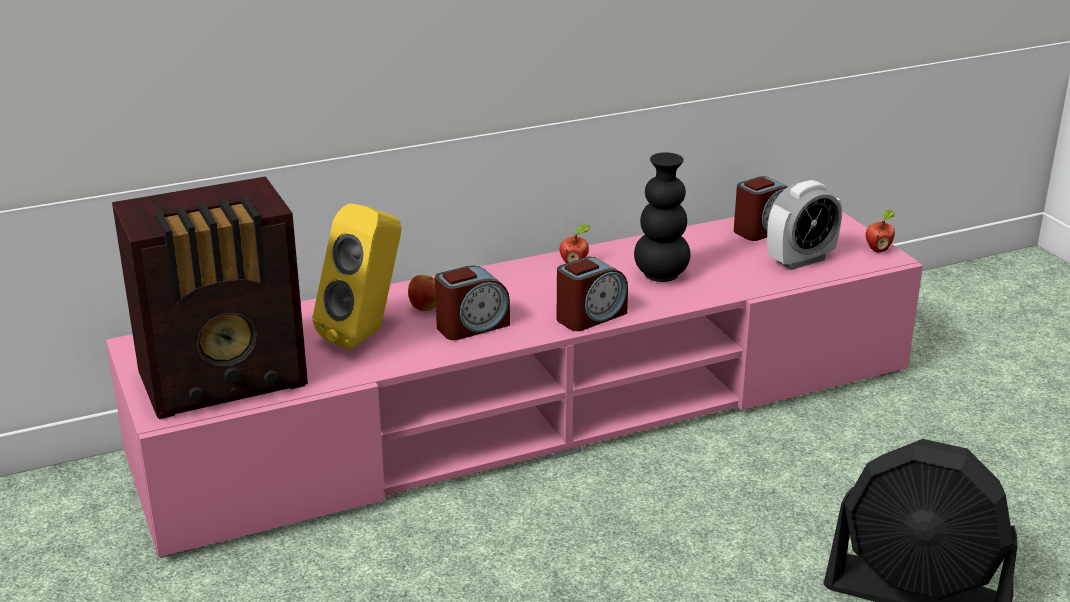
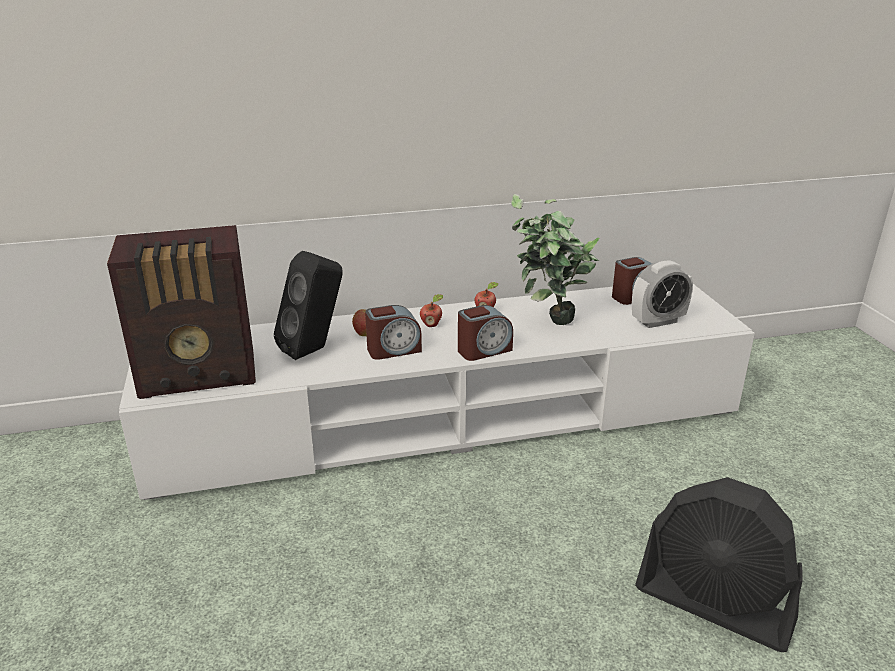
camera: 10 degrees right, 0 degrees up
(366, 335) = (315, 350): yellow speaker -> black speaker
(536, 414) = (449, 418): pink tv stand -> white tv stand
(661, 275) = (547, 324): black vase -> potted plant
(878, 249) = (721, 318): apple -> apple (431, 325)

